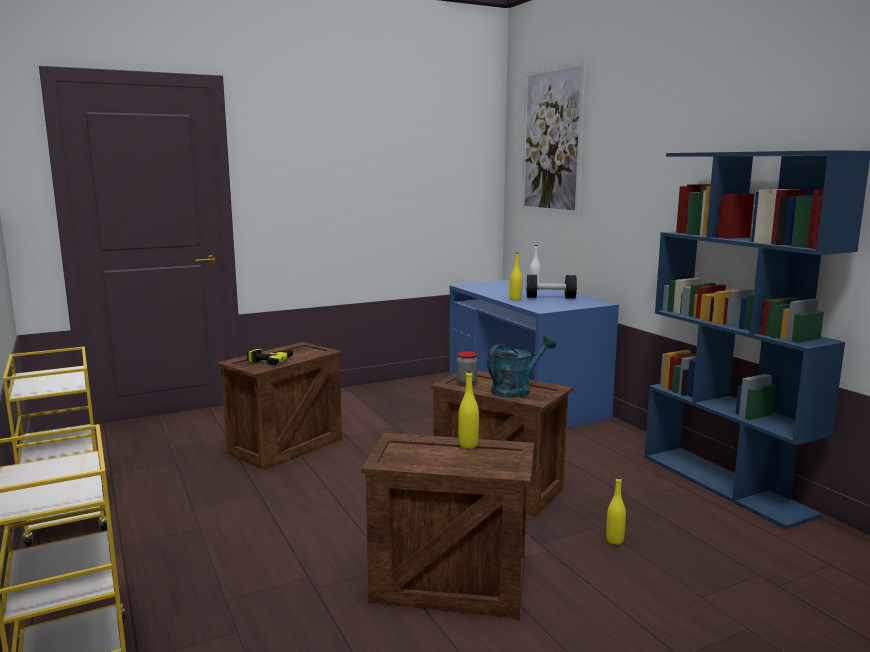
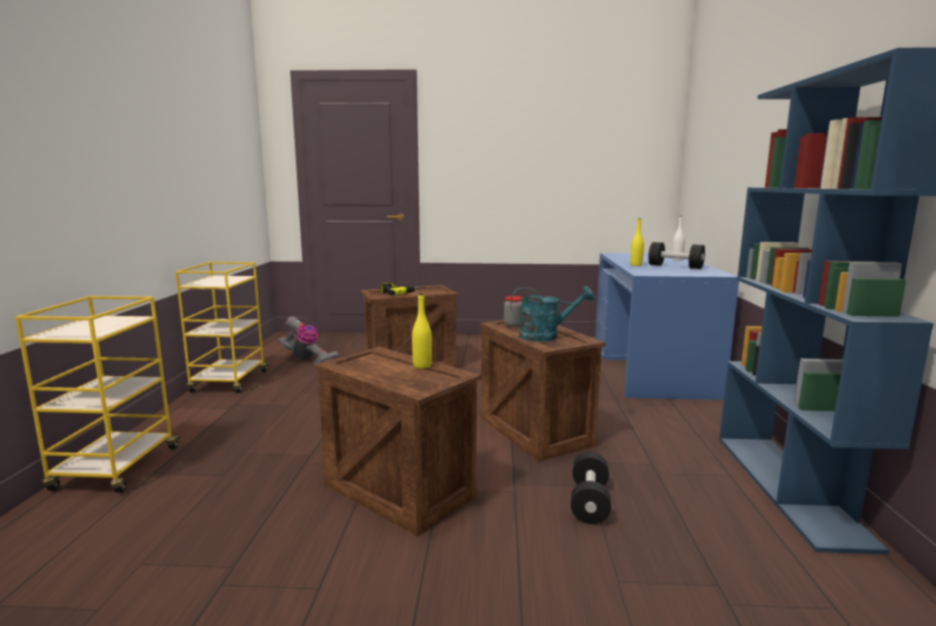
camera: 30 degrees right, 0 degrees up
(141, 465) = (307, 360): none -> vacuum cleaner
(552, 141) = (711, 110): picture -> none
(614, 540) = (589, 502): yellow bottle -> black dumbbell

